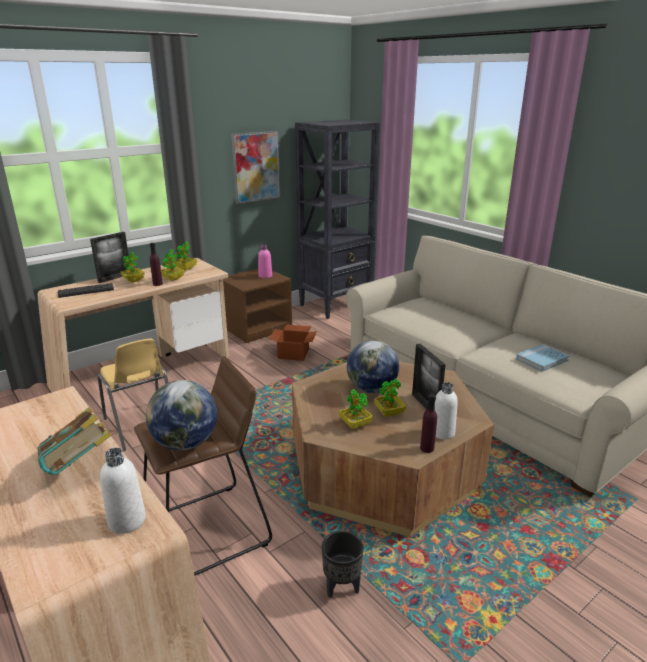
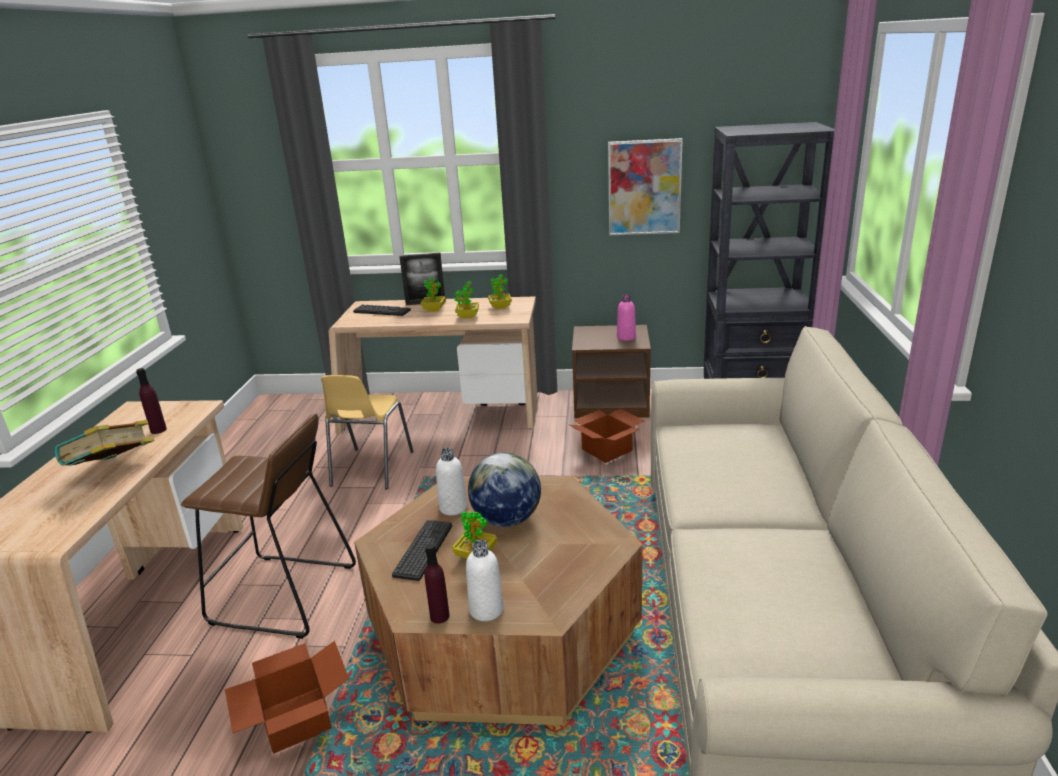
camera: 45 degrees right, 0 degrees up
(127, 521) = (58, 525): white bottle -> white bottle (453, 507)
(157, 284) = (445, 319): purple bottle -> purple bottle (158, 430)
(185, 443) = (226, 488): globe -> none
(341, 587) = (294, 720): black planter -> cardboard box
(355, 424) = (423, 550): potted plant -> keyboard
(425, 405) = (527, 568): picture frame -> none
(542, 359) = (775, 586): blue book -> none

